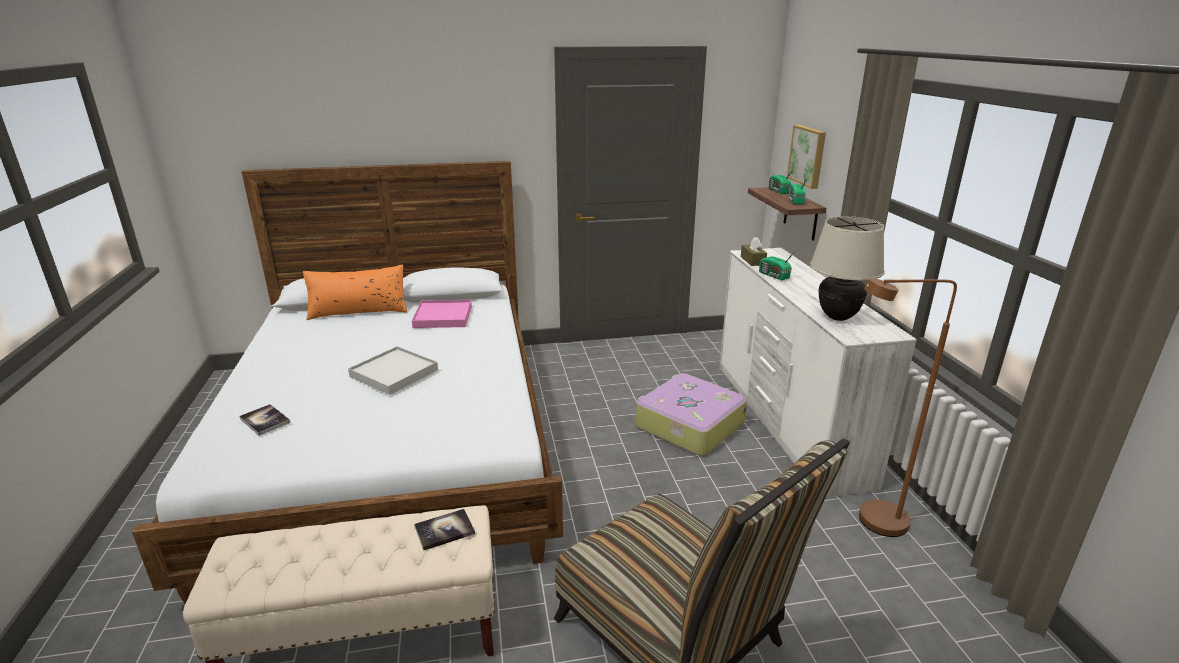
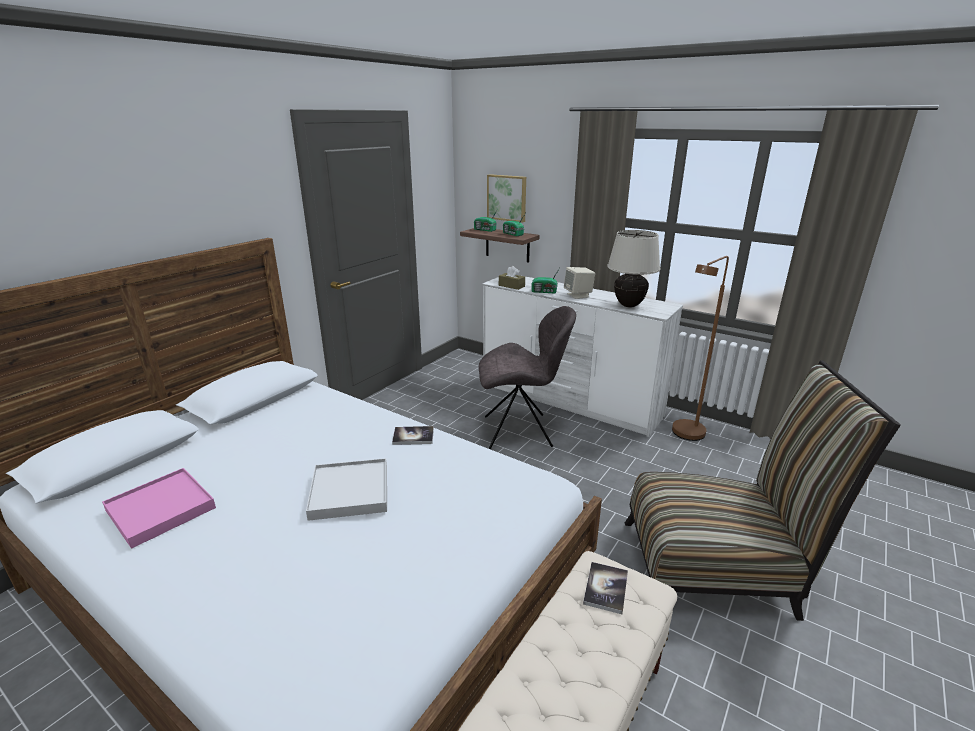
camera: 45 degrees left, 0 degrees up
(265, 421) = (305, 618): book -> book (413, 436)
(358, 311) = (174, 457): orange pillow -> none
(443, 317) = (291, 422): pink tray -> pink tray (161, 509)
(688, 425) = (521, 431): suitcase -> grey chair
(803, 290) = (578, 295): none -> beige speaker

